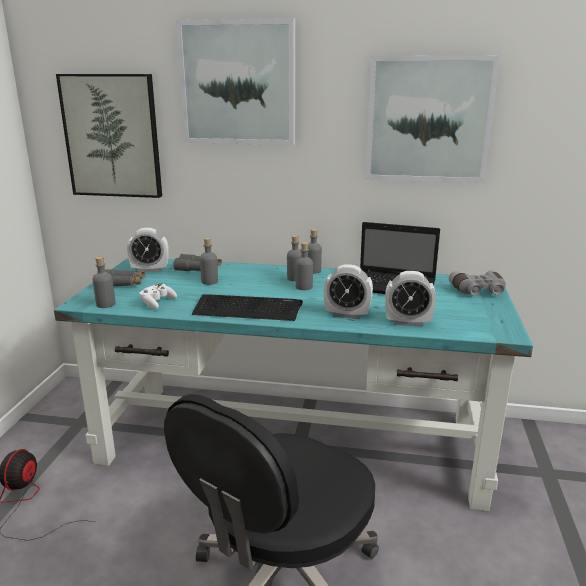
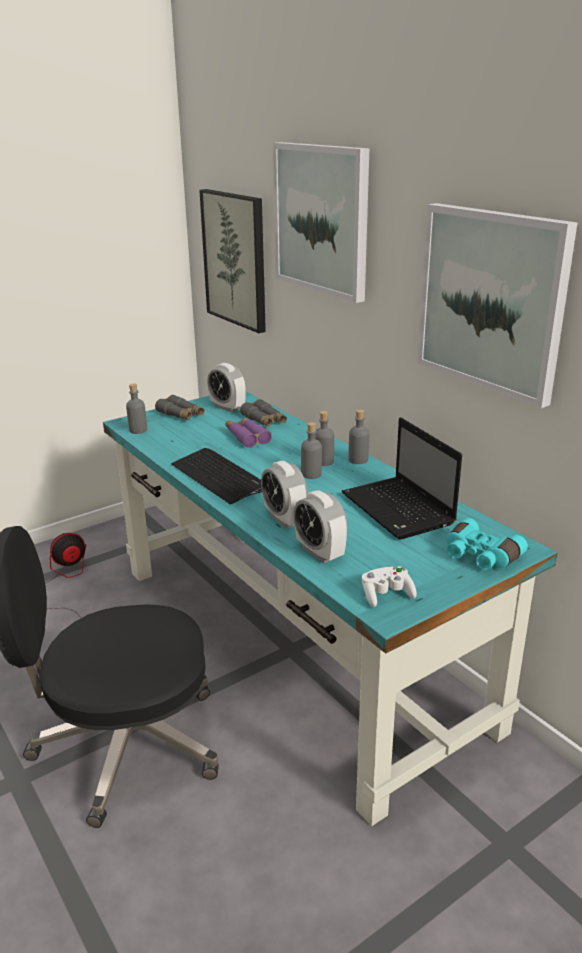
camera: 45 degrees right, 5 degrees up
(157, 303) = (171, 443): white game controller -> white game controller (386, 595)
(209, 281) = (247, 437): grey bottle -> purple binoculars
(478, 292) = (479, 556): grey binoculars -> turquoise binoculars

